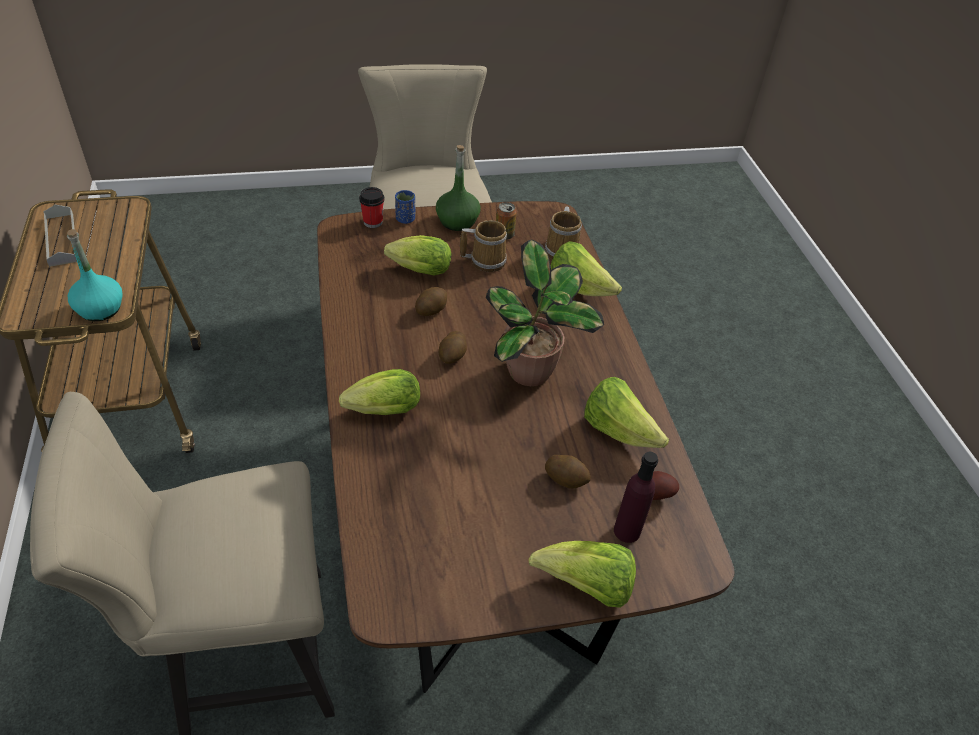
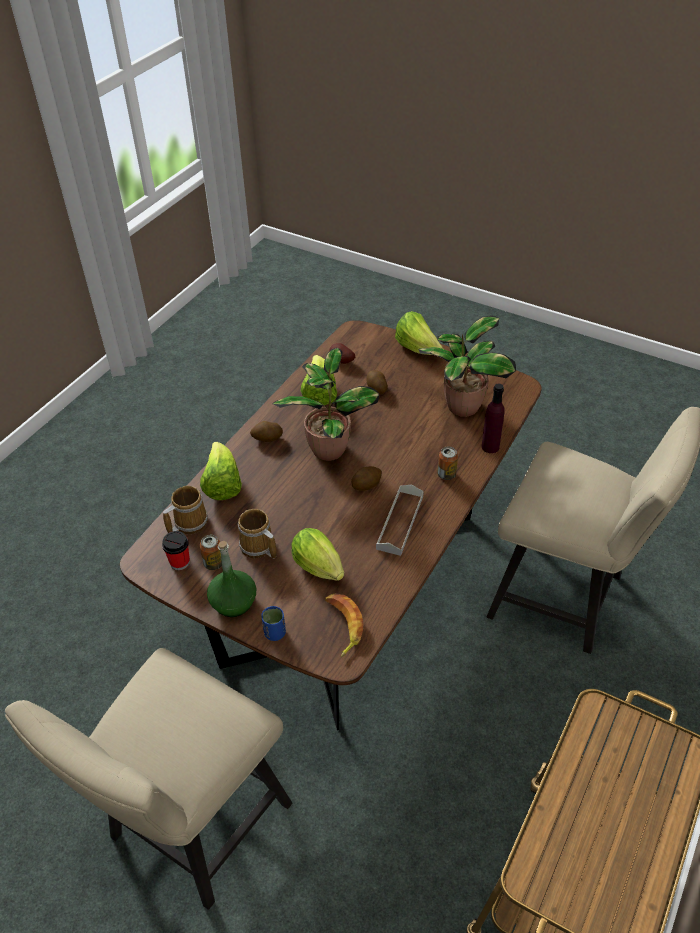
camera: 135 degrees left, 0 degrees up
(61, 239) = (625, 863): grey tray -> grey tray (400, 522)
(100, 309) = (608, 714): turquoise bottle -> none
(359, 244) = (342, 625): none -> banana
(373, 222) = (307, 647): cup -> cup (180, 562)
(380, 411) = (446, 474): lettuce -> can
(431, 309) = (345, 527): potato -> potato (267, 438)
(437, 515) = (461, 407): none -> potted plant
(627, 531) = (373, 356): purple bottle -> purple bottle (490, 446)

